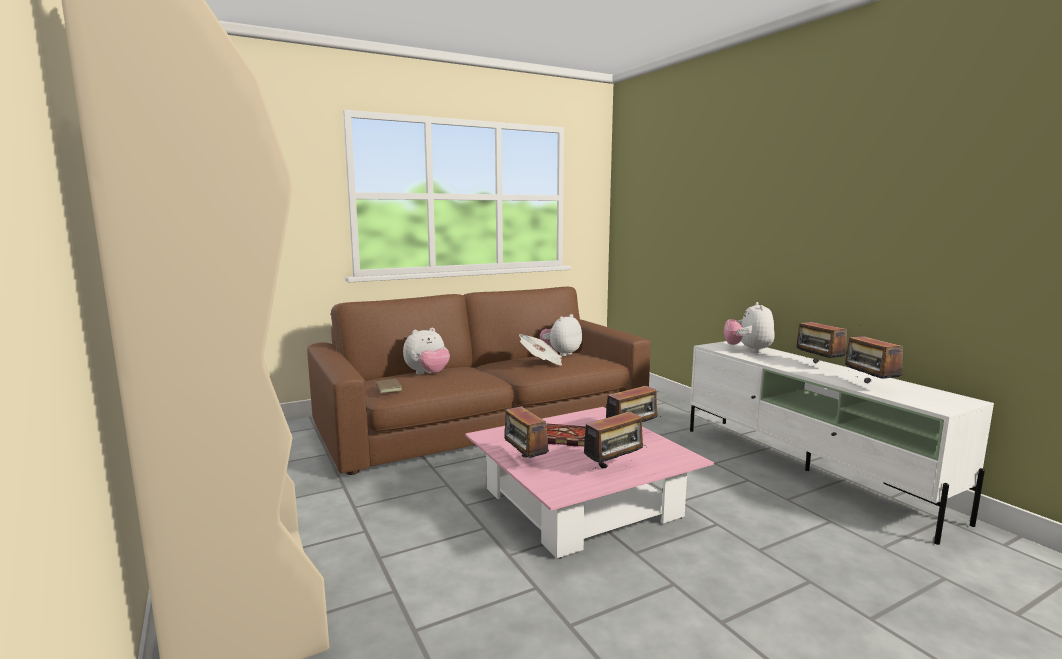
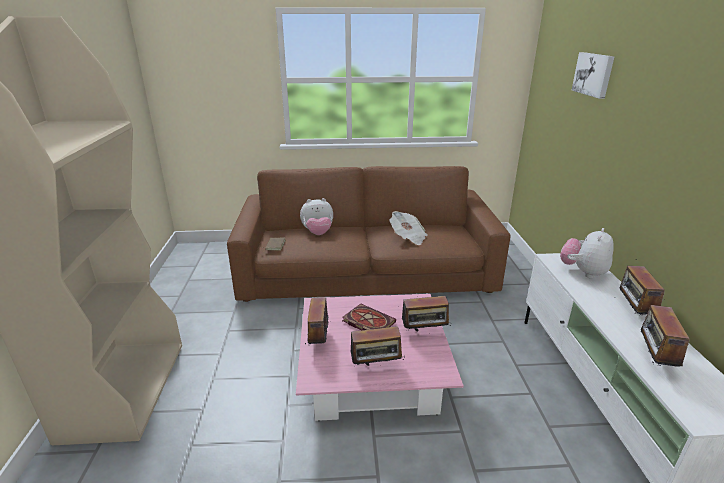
camera: 25 degrees right, 15 degrees up
(561, 354) = (438, 227): plush toy -> none
(695, 175) = (594, 74): none -> picture

